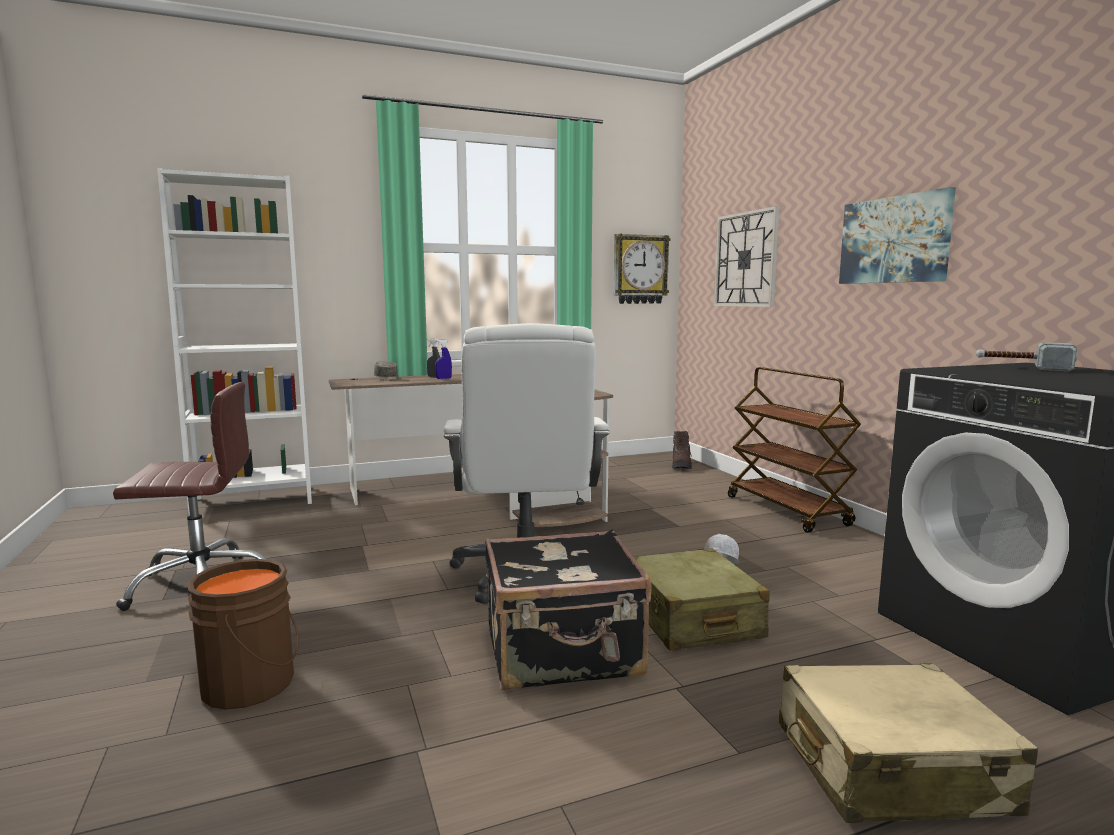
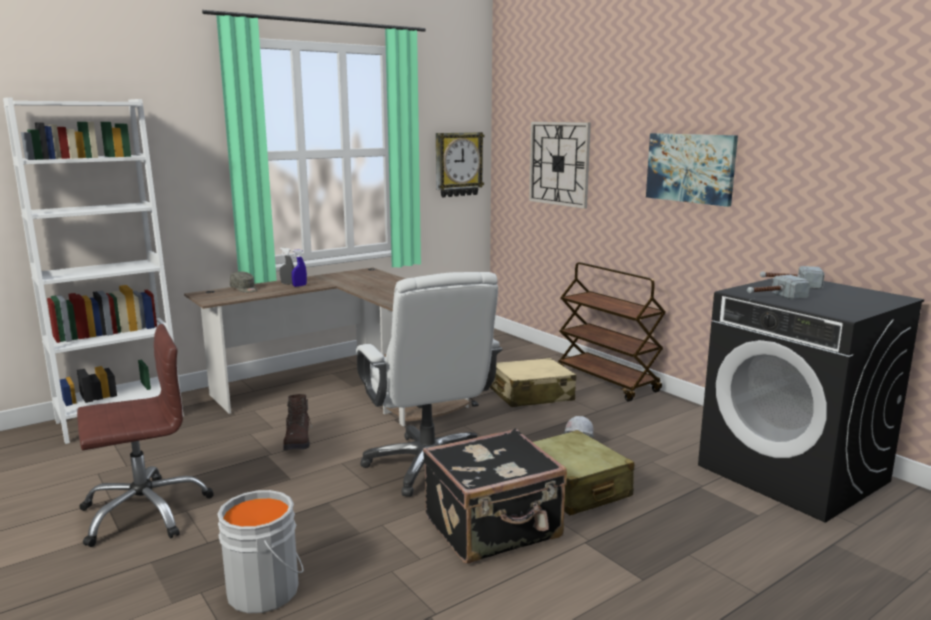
camera: 15 degrees left, 5 degrees up
(253, 684) = (267, 590): brown bucket -> grey bucket
(681, 465) = (503, 342): brown boot -> brown boot (298, 441)
(890, 768) = (734, 574): beige suitcase -> beige suitcase (531, 395)
(988, 374) = (773, 297): none -> hammer

